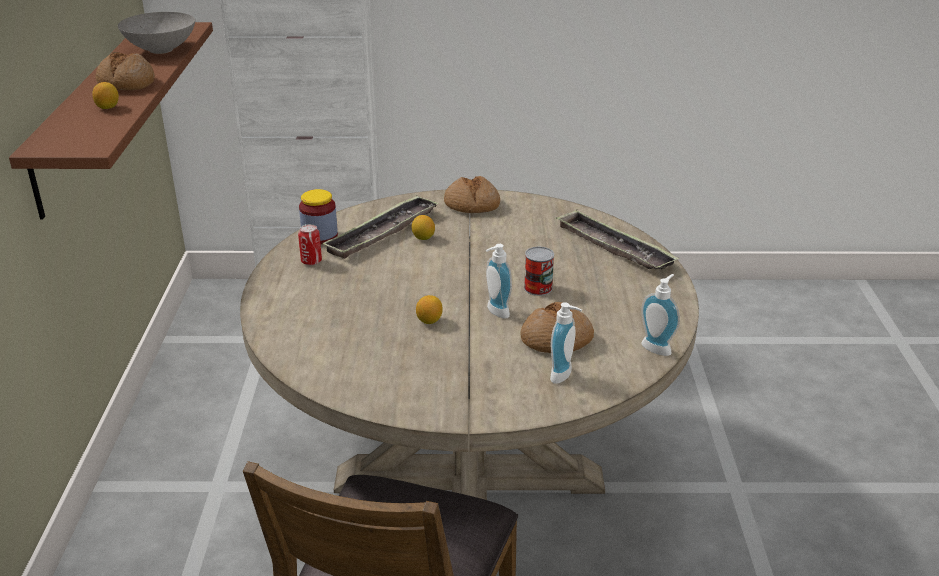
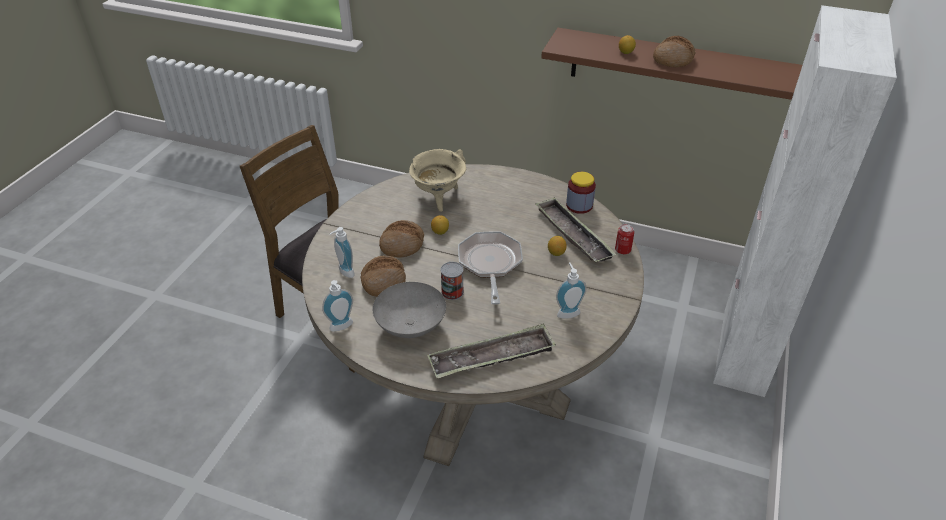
camera: 110 degrees right, 10 degrees up
(162, 50) = (752, 74): grey bowl -> grey bowl (411, 327)
(311, 261) = (543, 197): can -> can (622, 250)
(349, 340) = (438, 198): none -> beige cooking pot
(471, 273) = (490, 264): none -> frying pan
(472, 205) = (605, 292): bread -> bread (402, 244)
(495, 312) = (432, 262): soap dispenser -> soap dispenser (567, 312)

